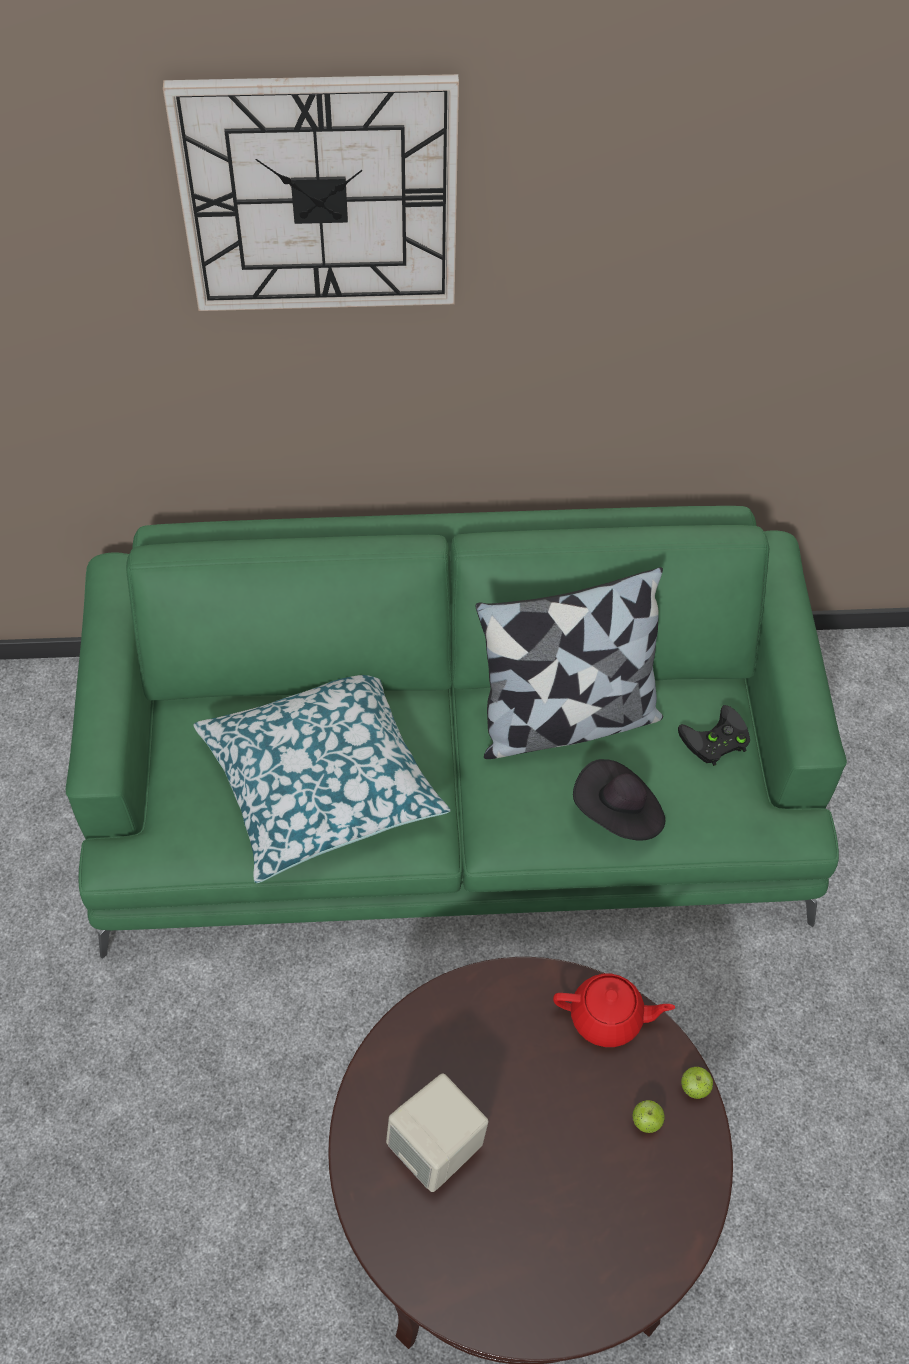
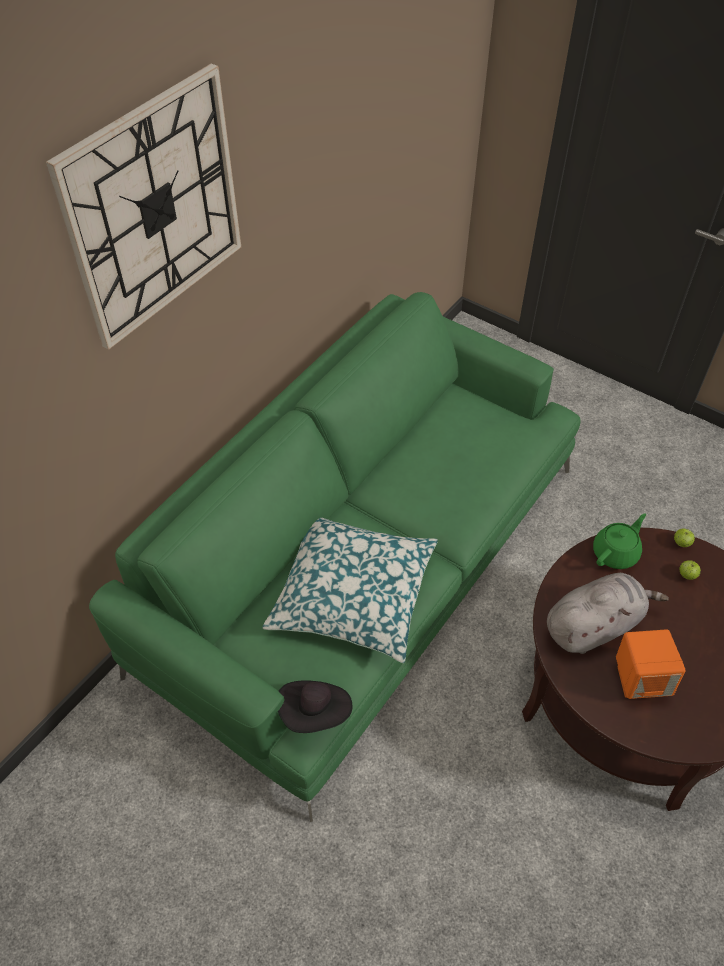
camera: 50 degrees left, 5 degrees down
(437, 1148) = (640, 679): beige speaker -> orange speaker
(474, 1053) = (594, 625): none -> grey plush toy
(566, 719) = (415, 460): pillow -> none
(608, 1017) = (616, 553): red teapot -> green teapot
(618, 814) = (491, 476): black hat -> black hat (315, 712)
(715, 741) = (482, 412): black game controller -> none

